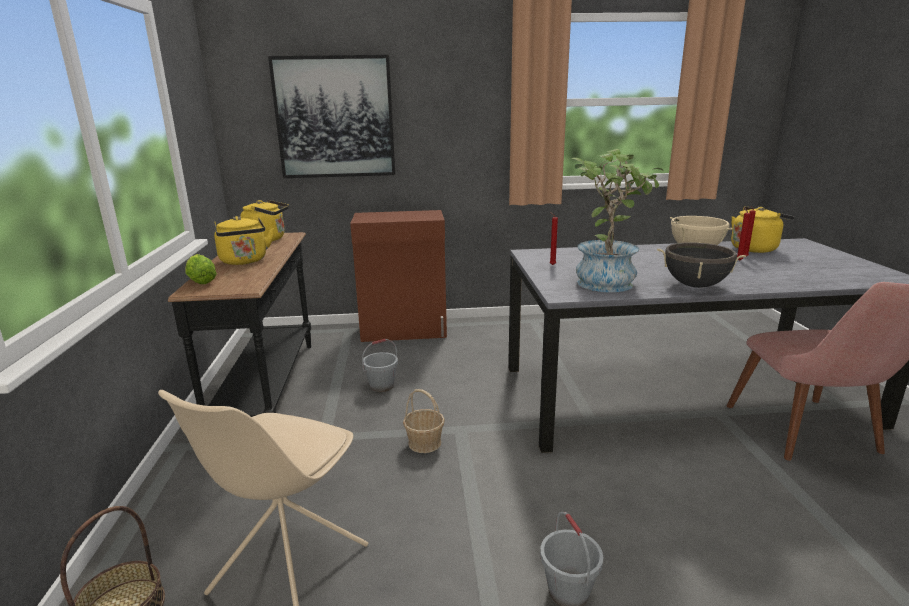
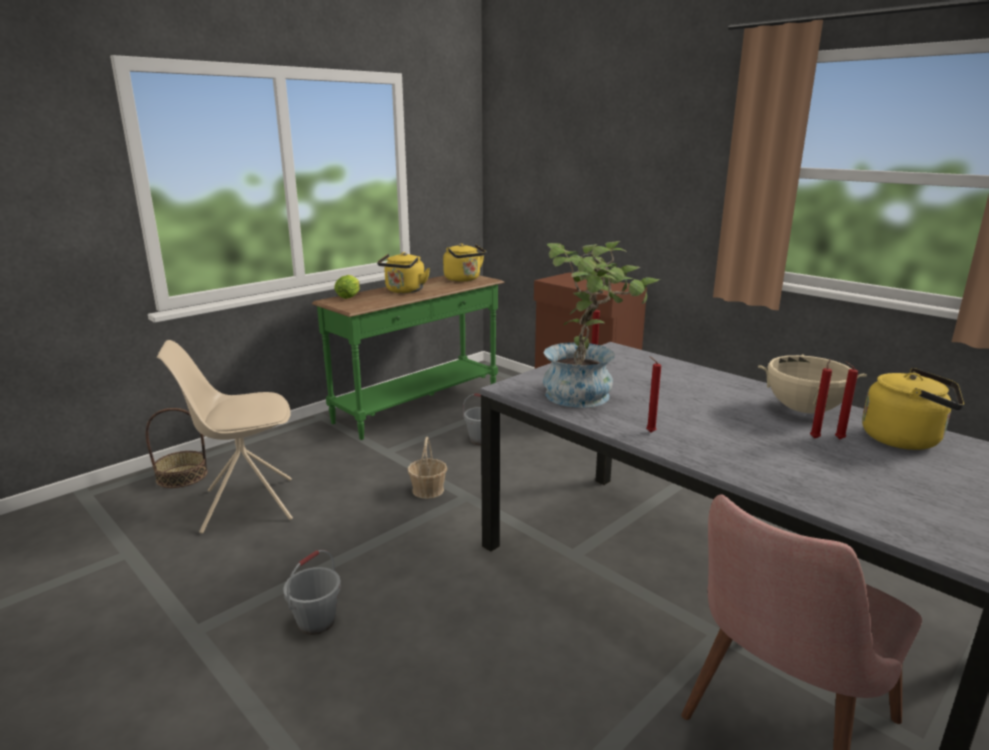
camera: 50 degrees right, 0 degrees up
(269, 388) = (419, 406): black console table -> green console table
(335, 118) = (566, 173): picture -> none
(695, 285) = (649, 432): black cooking pot -> red candle

